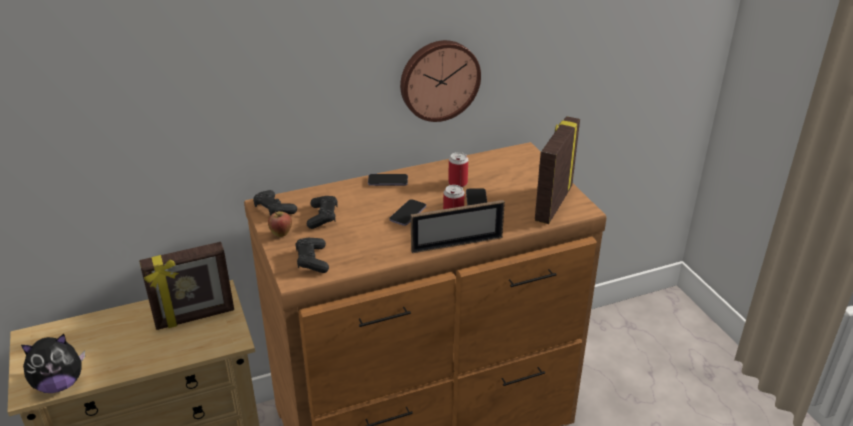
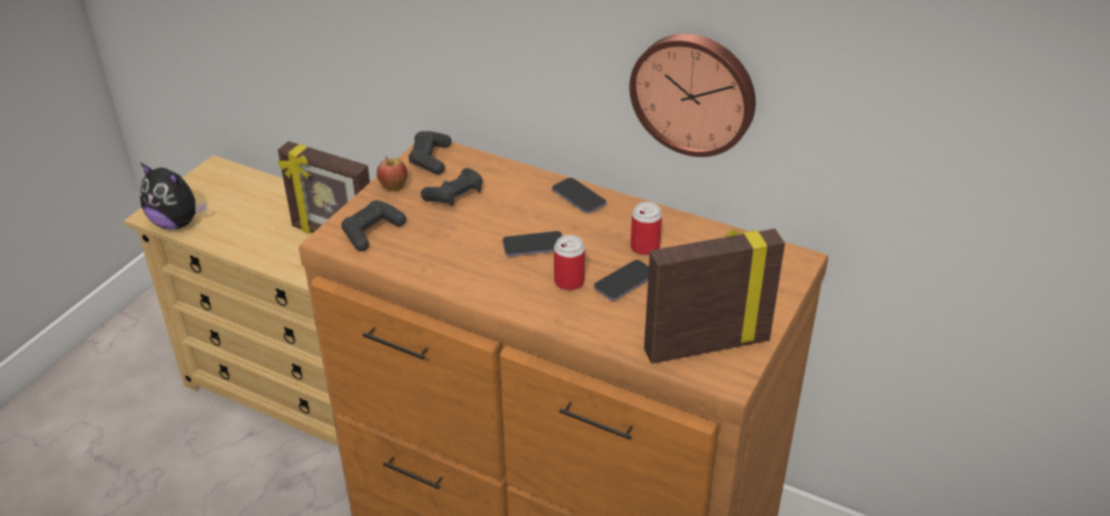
camera: 50 degrees right, 5 degrees up
(457, 244) = (519, 313): picture frame -> none

